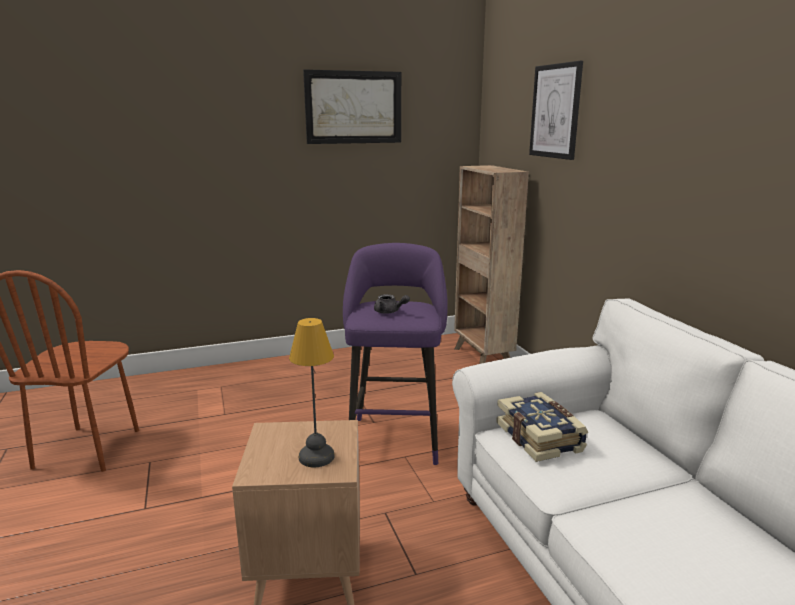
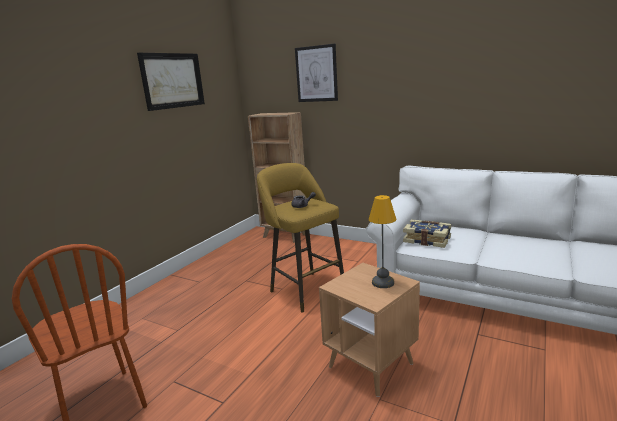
camera: 40 degrees left, 0 degrees up
(395, 436) = (305, 289): purple stool -> yellow stool

